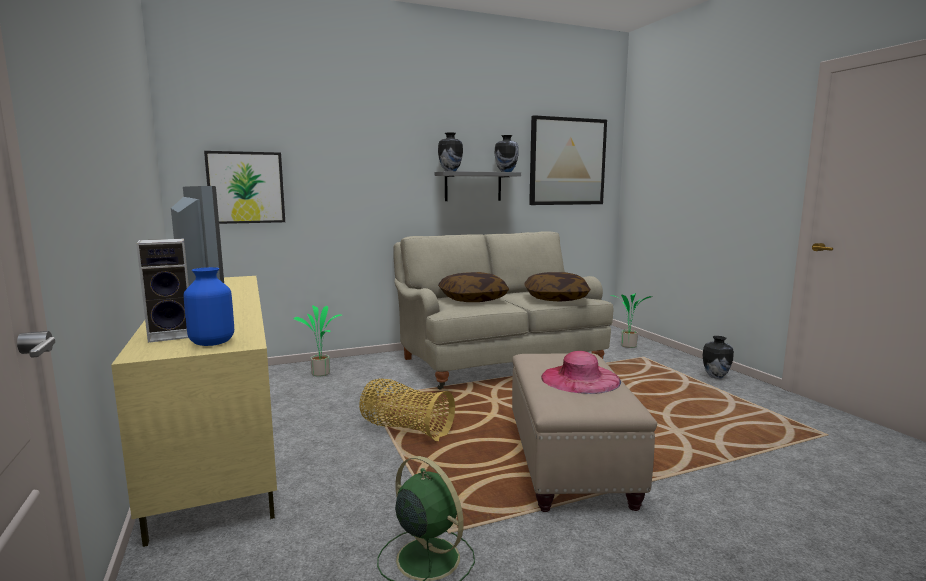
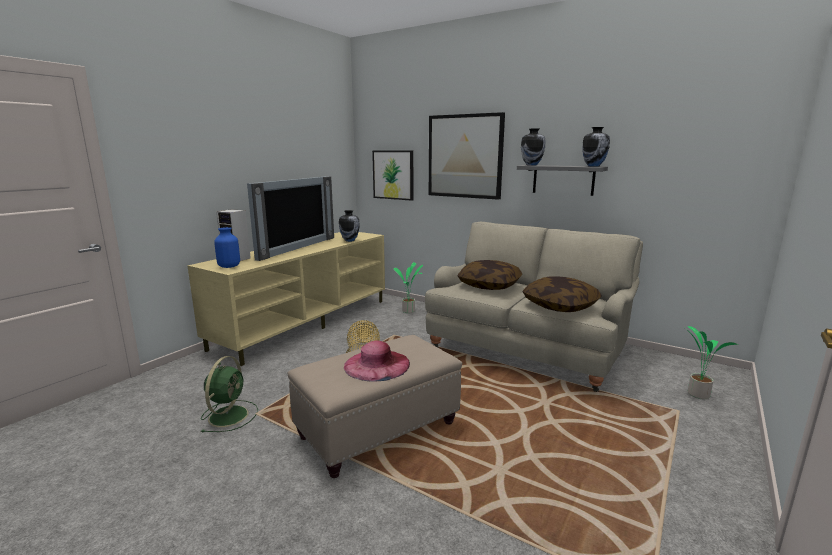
camera: 55 degrees right, 5 degrees up
(567, 162) = (693, 153): picture -> picture (465, 156)
(715, 376) = (712, 472): vase -> vase (350, 240)

